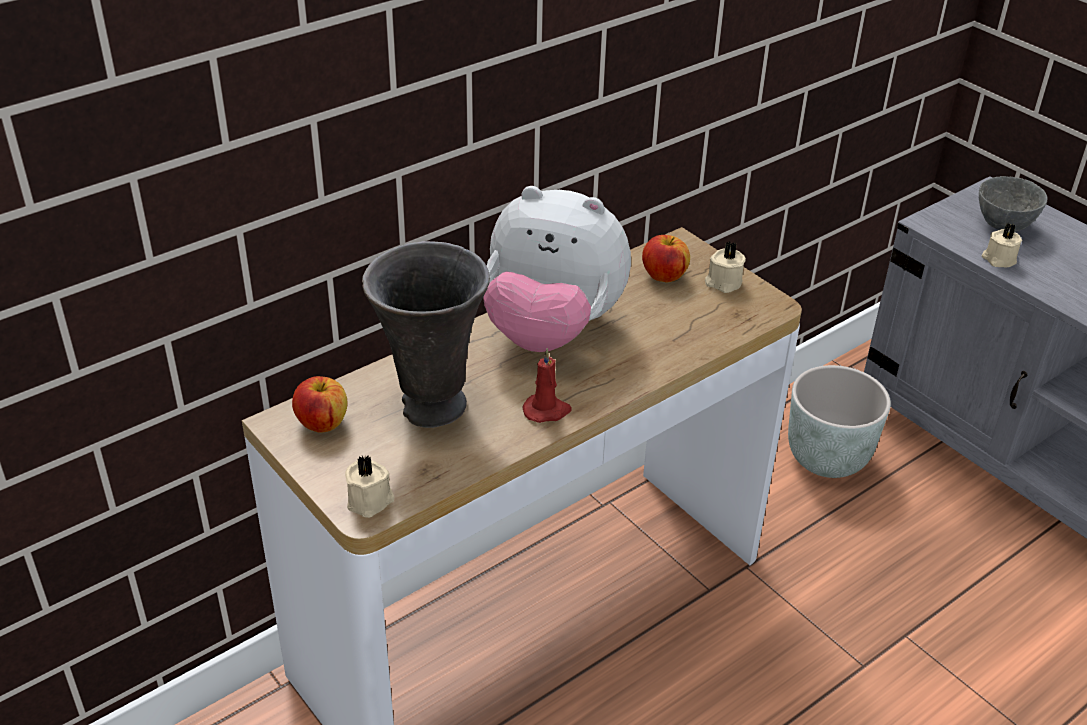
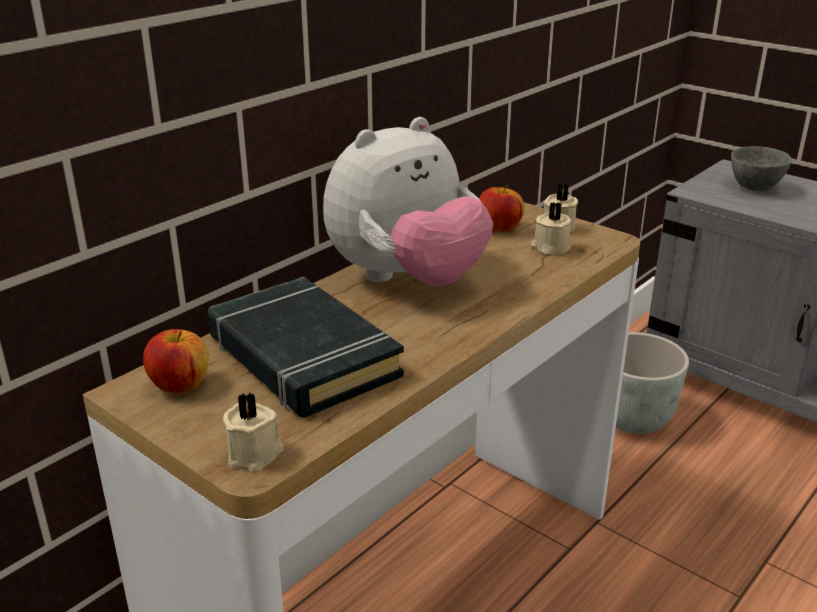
camera: 10 degrees left, 10 degrees down
(431, 408) = (302, 357): grey vase -> black book
(547, 411) = (429, 345): red candle -> none
(551, 331) = (407, 280): plush toy -> plush toy turned 45 degrees counterclockwise
(998, 259) = (764, 209): beige candle -> beige candle (549, 248)

